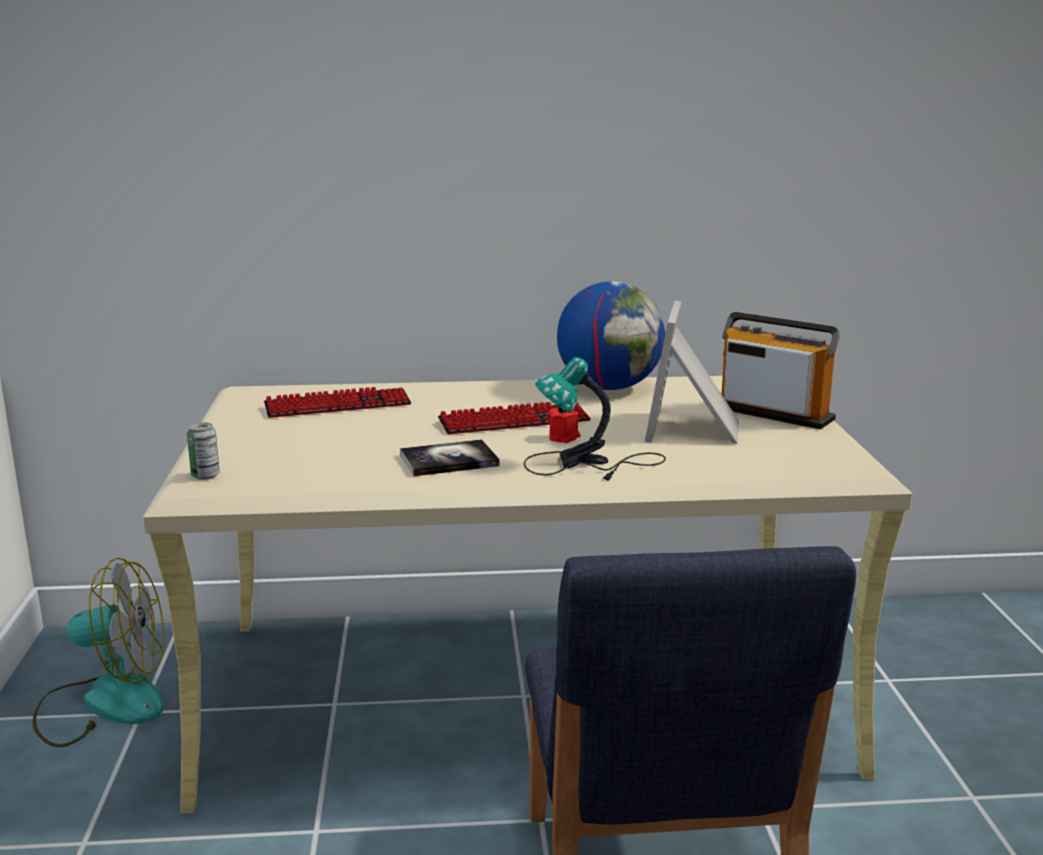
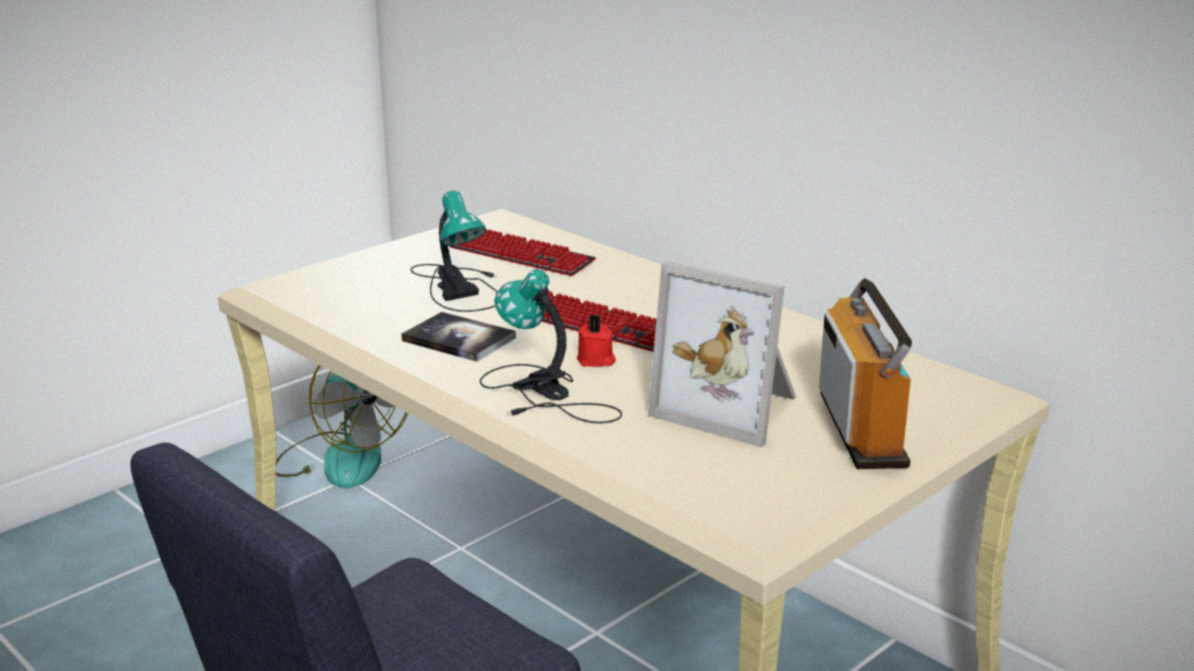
camera: 50 degrees right, 5 degrees up
(205, 475) = (297, 279): can -> none
(352, 436) = (457, 287): none -> table lamp
(609, 387) = (785, 329): globe -> none
(695, 429) = (731, 407): picture frame -> picture frame turned 120 degrees counterclockwise

